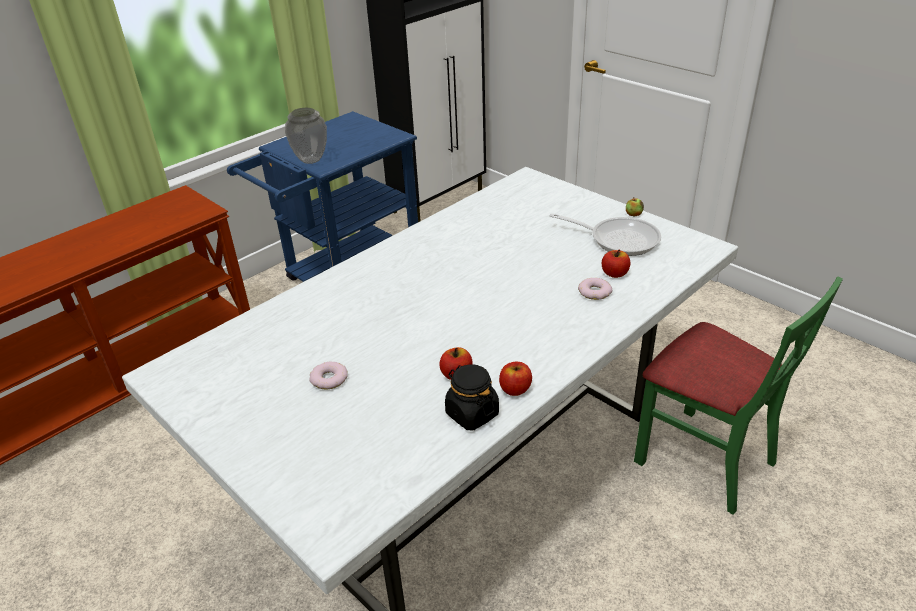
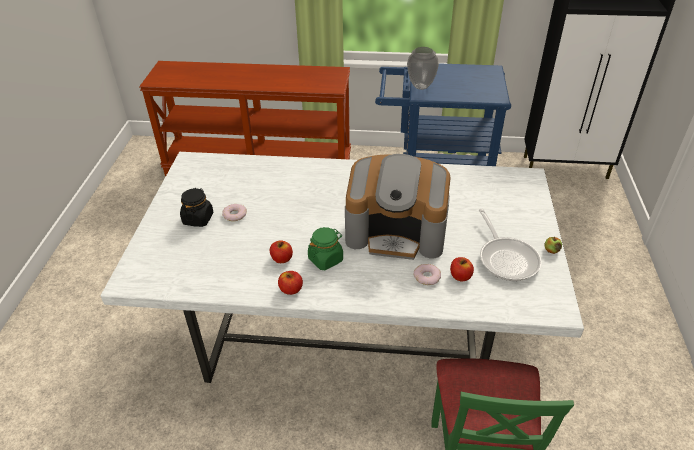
camera: 50 degrees right, 5 degrees up
(471, 413) = (254, 283): black jar -> black jar (198, 219)
(496, 343) = (325, 259): none -> green jar
(510, 279) = (397, 232): none -> coffee machine

